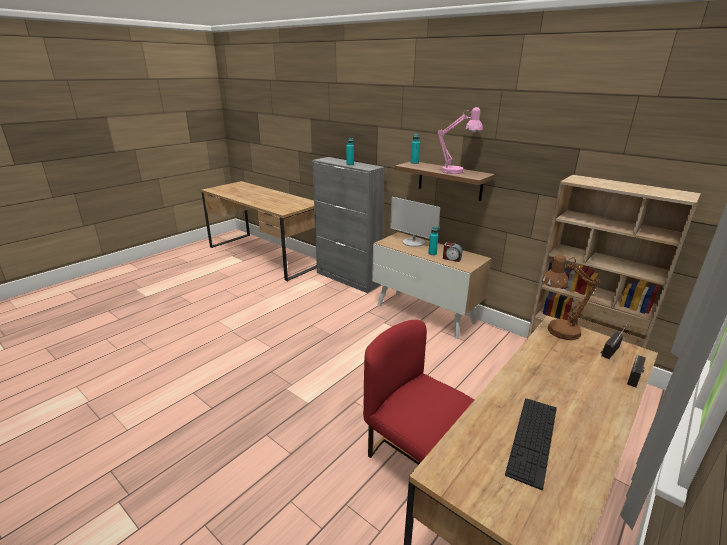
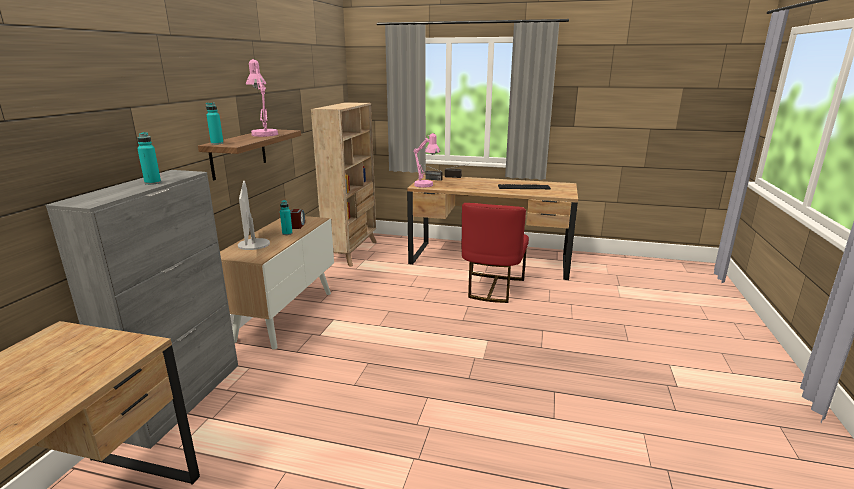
camera: 115 degrees left, 5 degrees down
(413, 242) = (253, 244): monitor -> monitor turned 150 degrees clockwise
(557, 332) = (426, 186): brown table lamp -> pink table lamp

